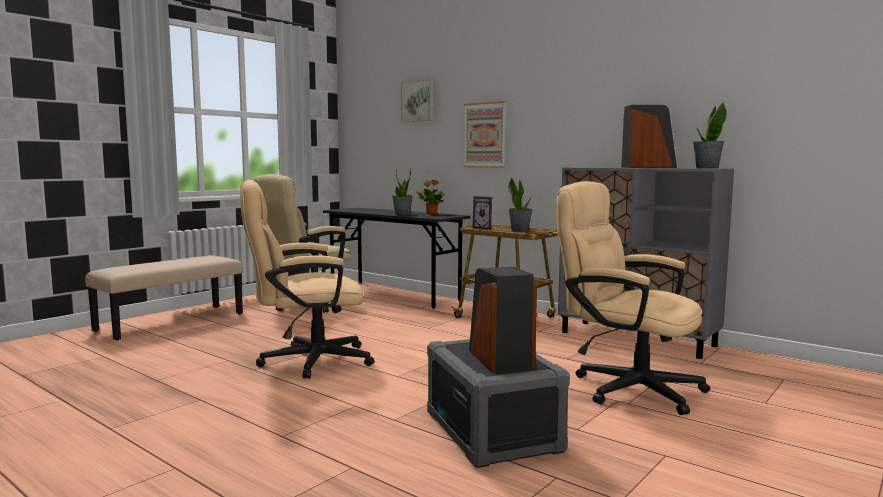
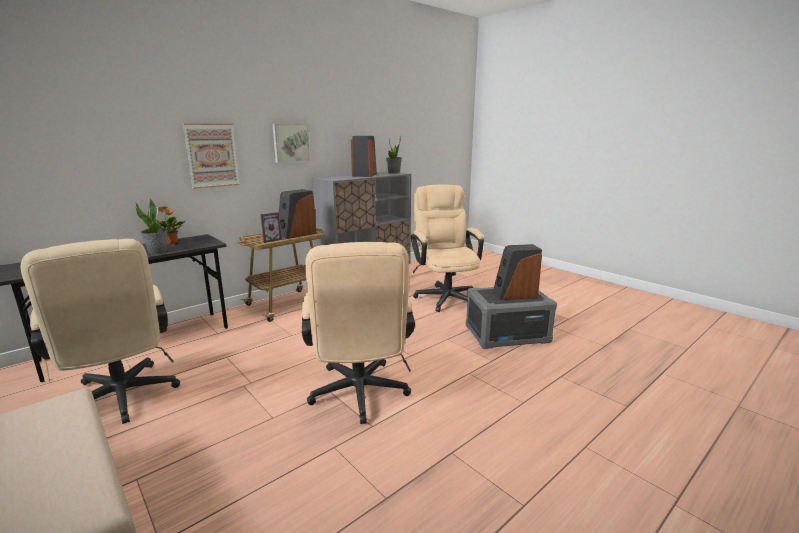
camera: 80 degrees left, 10 degrees up
(418, 101) = (104, 115): picture -> picture (291, 143)
(520, 231) = (296, 234): potted plant -> speaker
(626, 387) = (445, 296): beige office chair -> beige office chair turned 120 degrees clockwise

